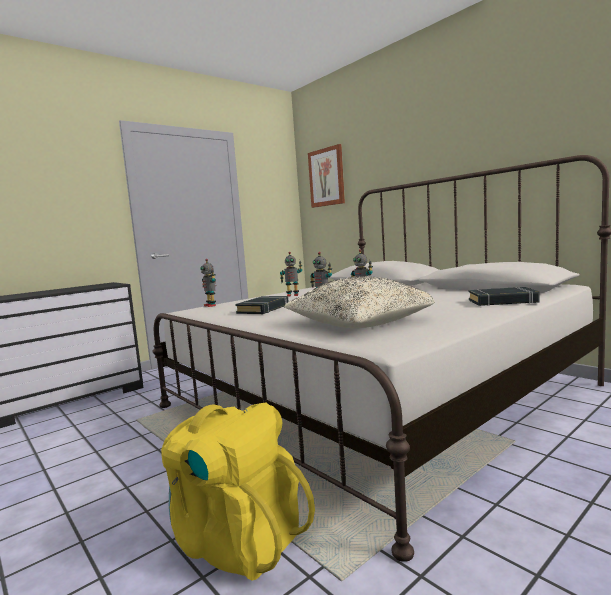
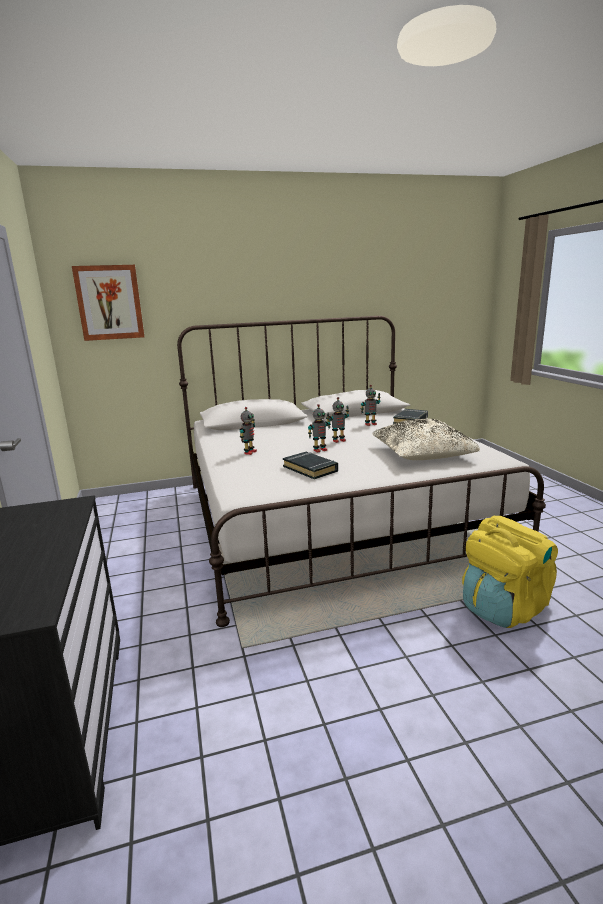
camera: 65 degrees left, 10 degrees up
(211, 305) = (233, 485): toy robot -> toy robot (370, 424)

